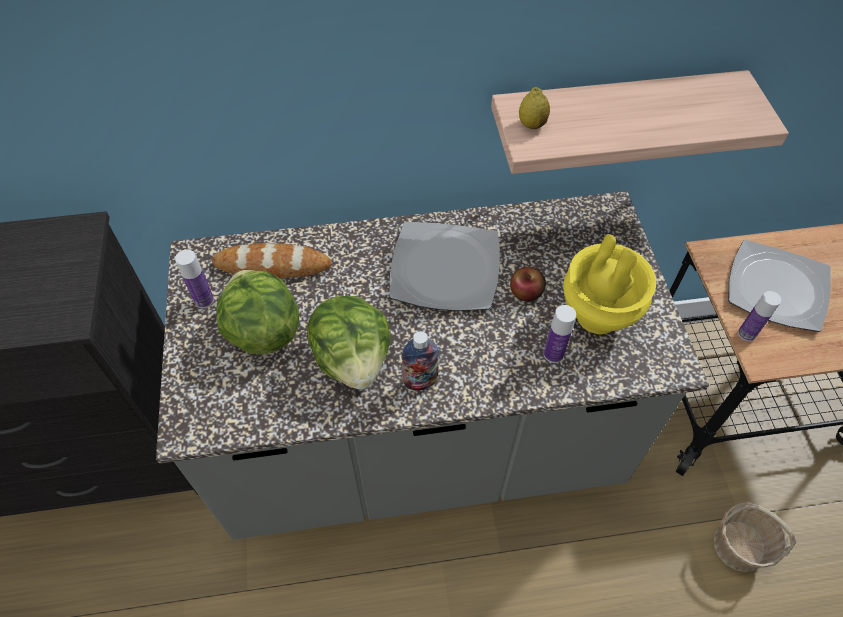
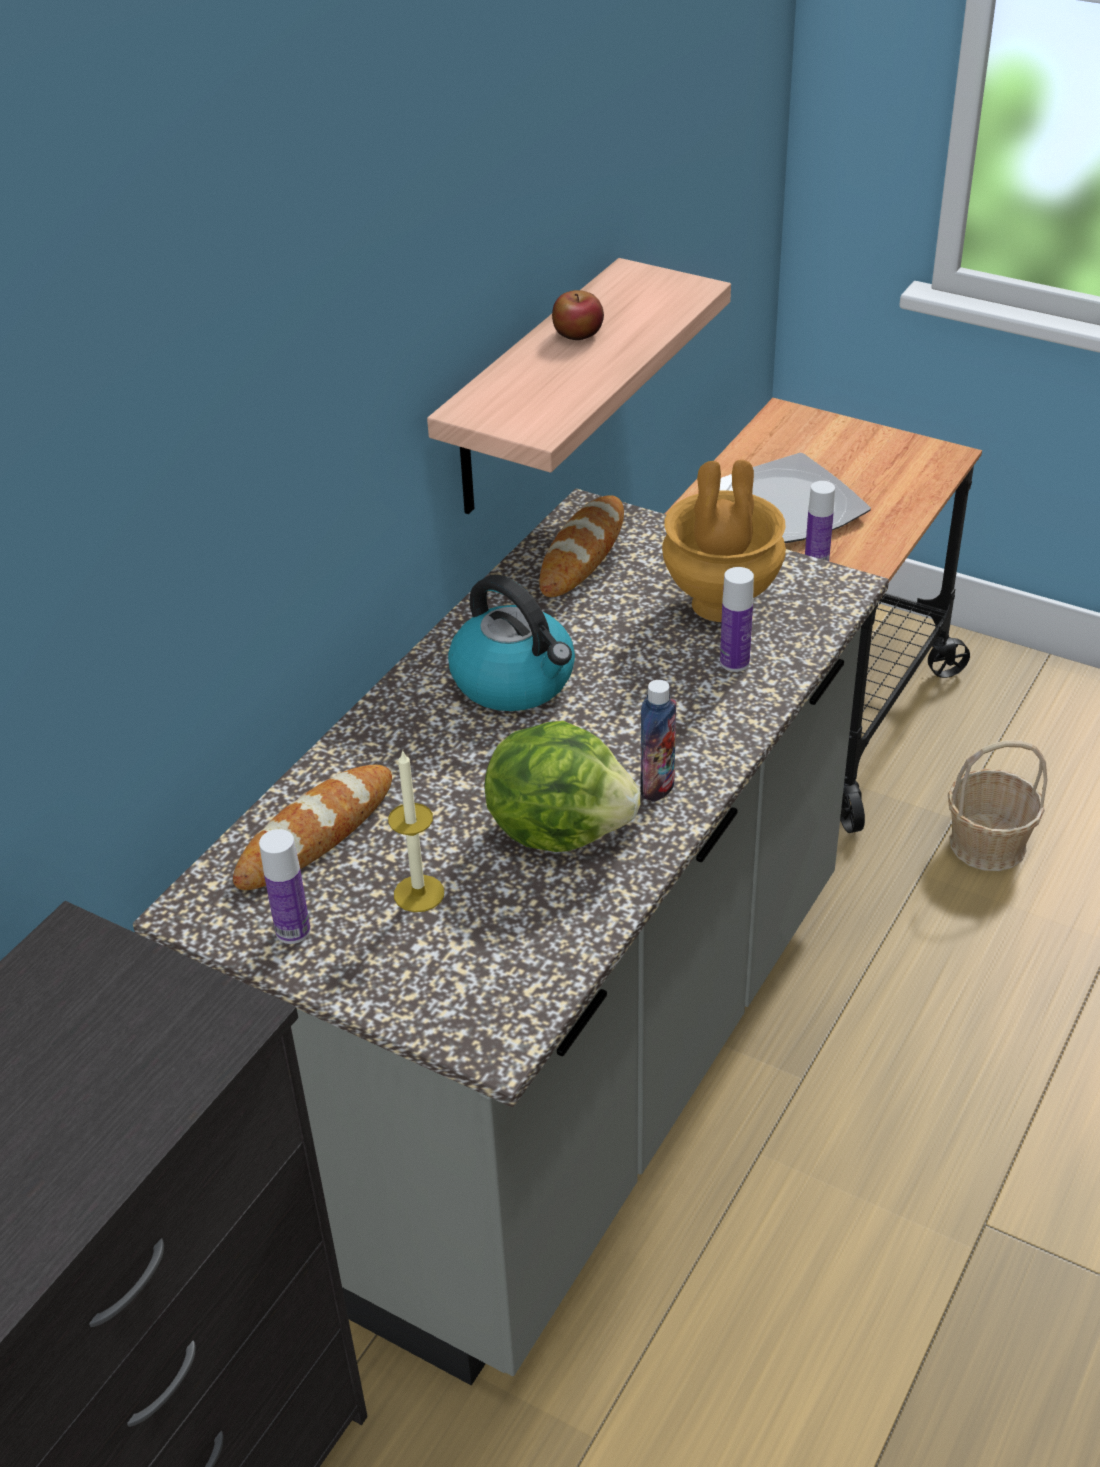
camera: 50 degrees left, 15 degrees down
(263, 331) = (419, 893): lettuce -> candle
(446, 268) = (515, 681): plate -> kettle
(526, 292) = (627, 637): apple -> apple (578, 333)
(532, 124) = (512, 414): lemon -> none
(575, 229) = (582, 553): none -> bread
(596, 316) = (720, 604): yellow vase -> brown vase

